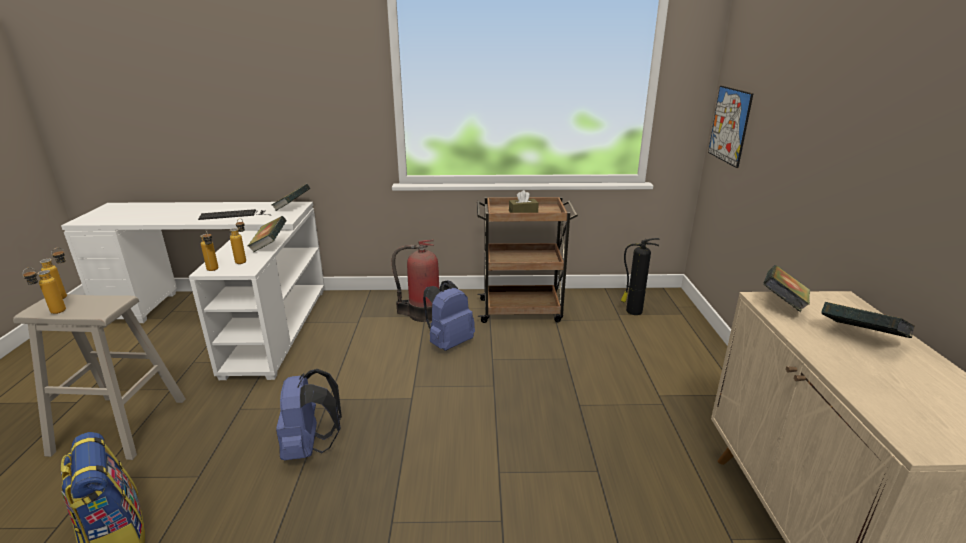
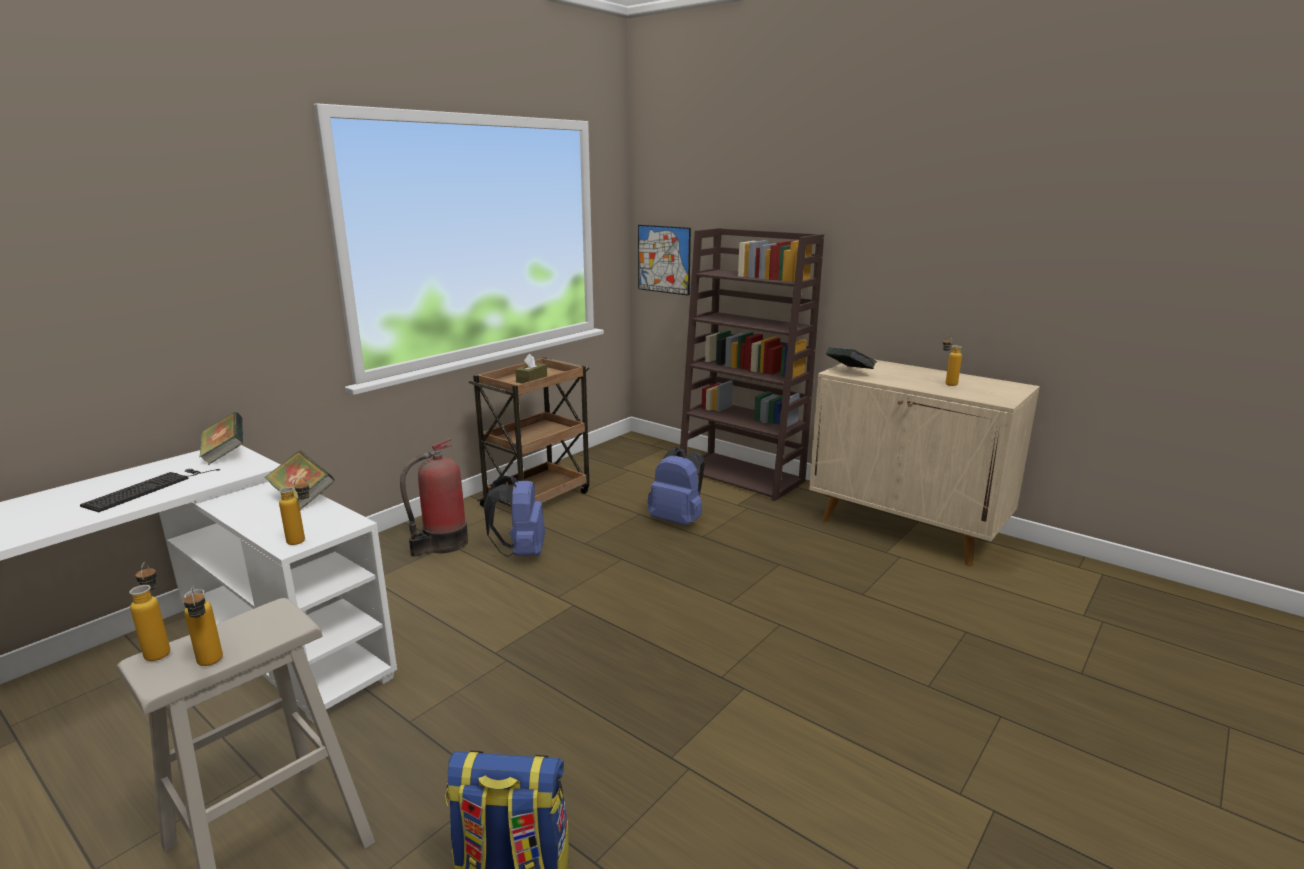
camera: 50 degrees left, 5 degrees down
(243, 260) = (313, 520): bottle -> bottle (947, 383)
(310, 447) = (558, 690): blue backpack -> blue backpack (678, 520)
(633, 311) = (627, 461): fire extinguisher -> none
(711, 373) = (742, 476): none -> brown bookcase
(860, 338) = (906, 374): book -> none

